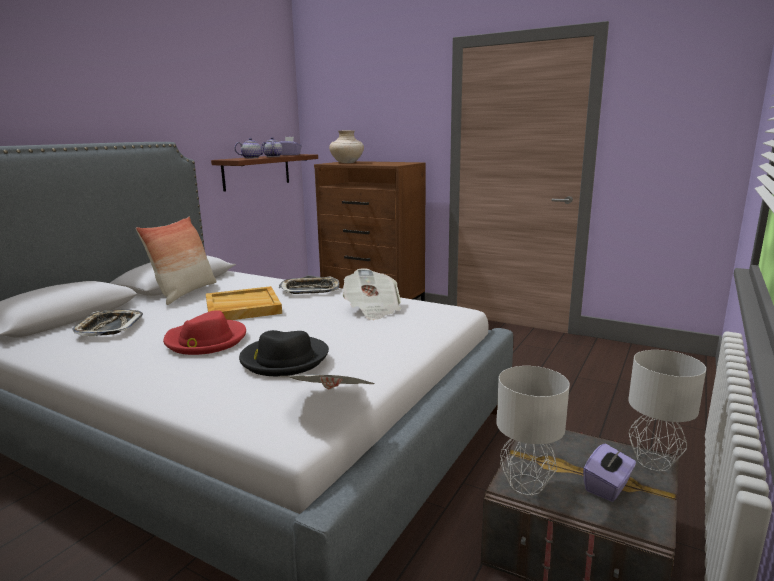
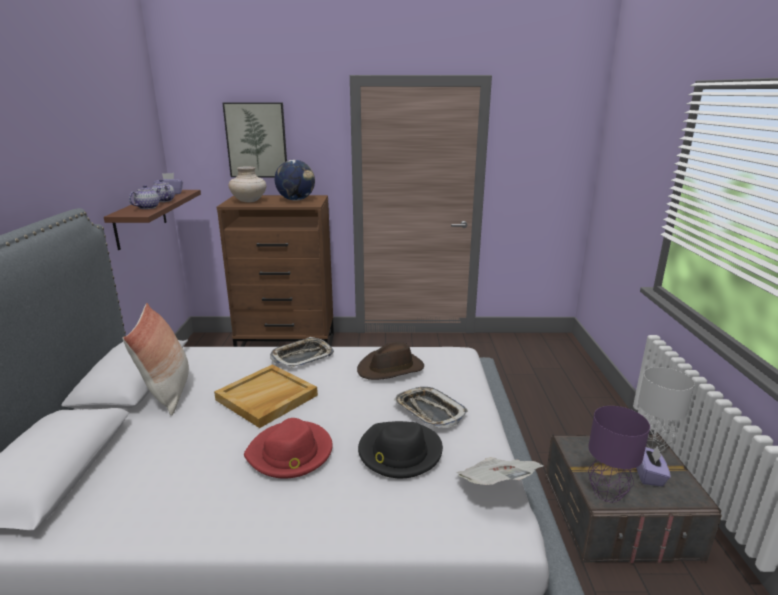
camera: 30 degrees left, 5 degrees up
(109, 327) = (147, 468): tray -> tray (429, 411)
(368, 108) = (256, 140): none -> picture
(372, 309) = (391, 369): newspaper -> brown hat
(388, 163) = (296, 200): none -> globe
(527, 485) = (608, 493): grey table lamp -> purple table lamp

